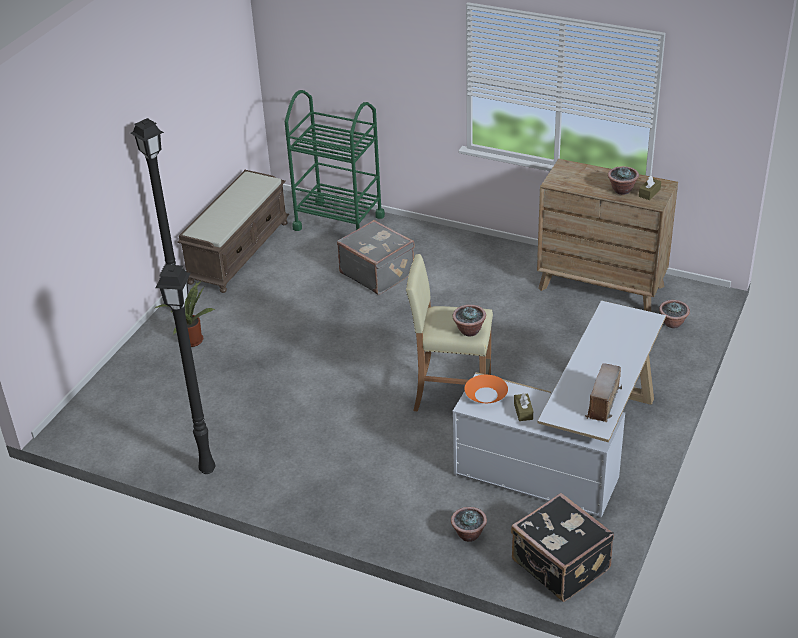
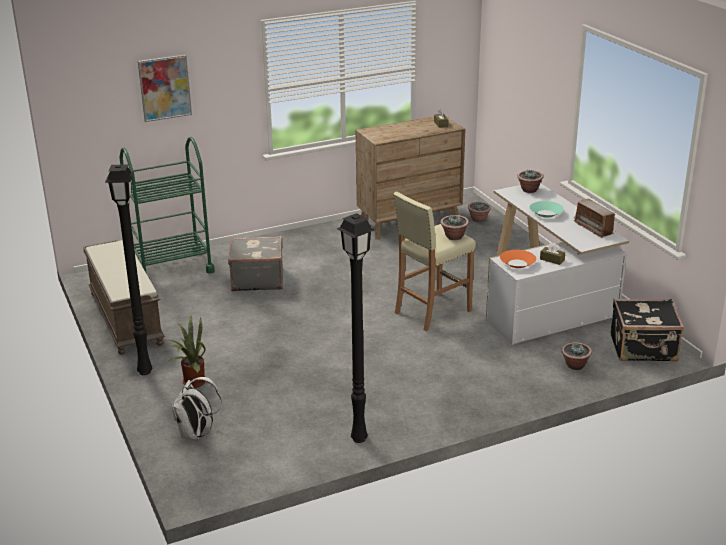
camera: 50 degrees left, 10 degrees down
(128, 385) = (196, 434): none -> white backpack
(361, 43) = (165, 88): none -> picture
(594, 358) = (546, 213): none -> turquoise bowl
(621, 190) = (424, 128): potted plant -> potted plant (529, 190)

